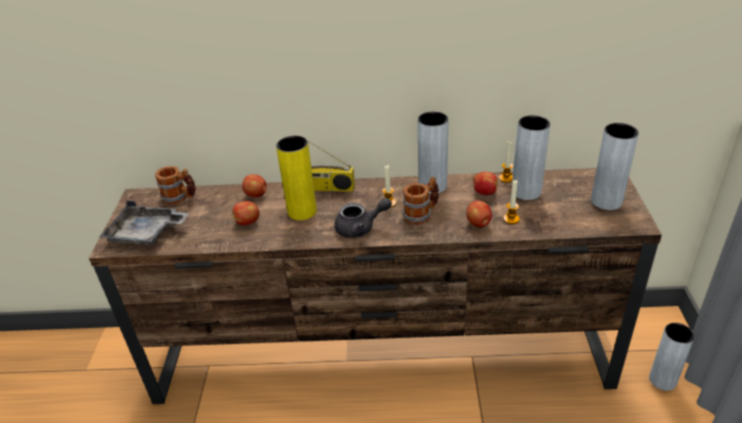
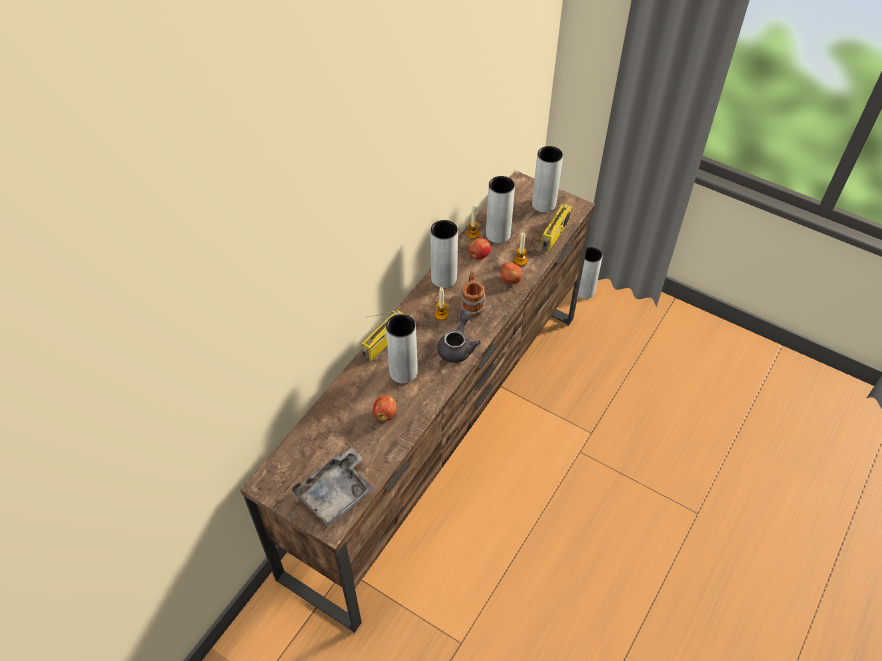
camera: 60 degrees left, 15 degrees up
(180, 197) = (300, 450): mug -> none
(256, 195) = (350, 392): apple -> none
(302, 211) = (403, 372): yellow vase -> grey vase
(576, 226) = (555, 235): none -> radio

